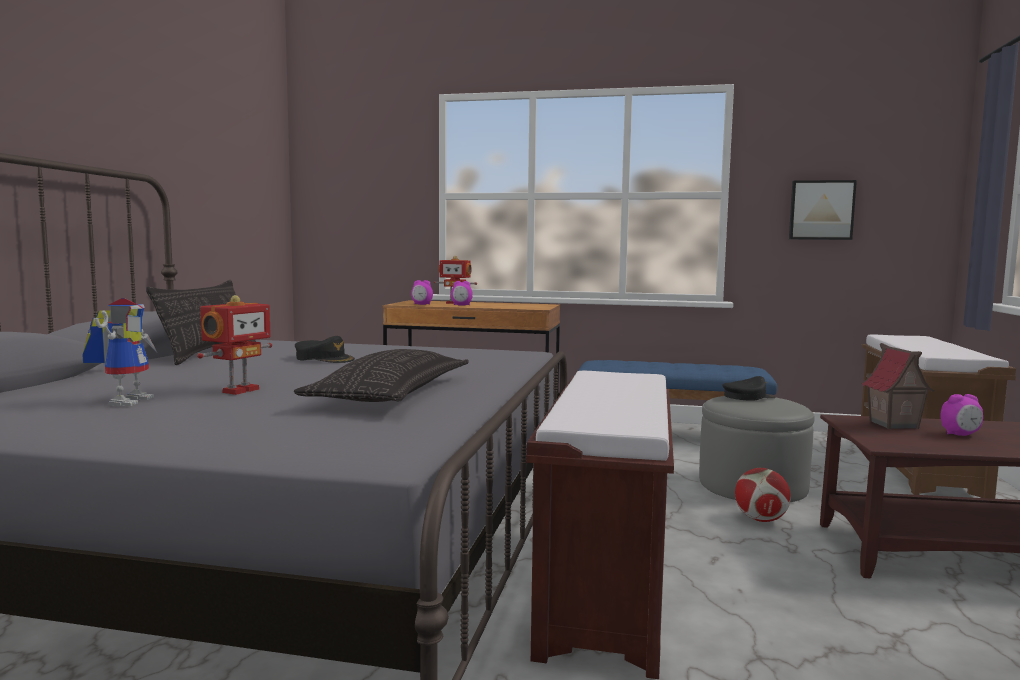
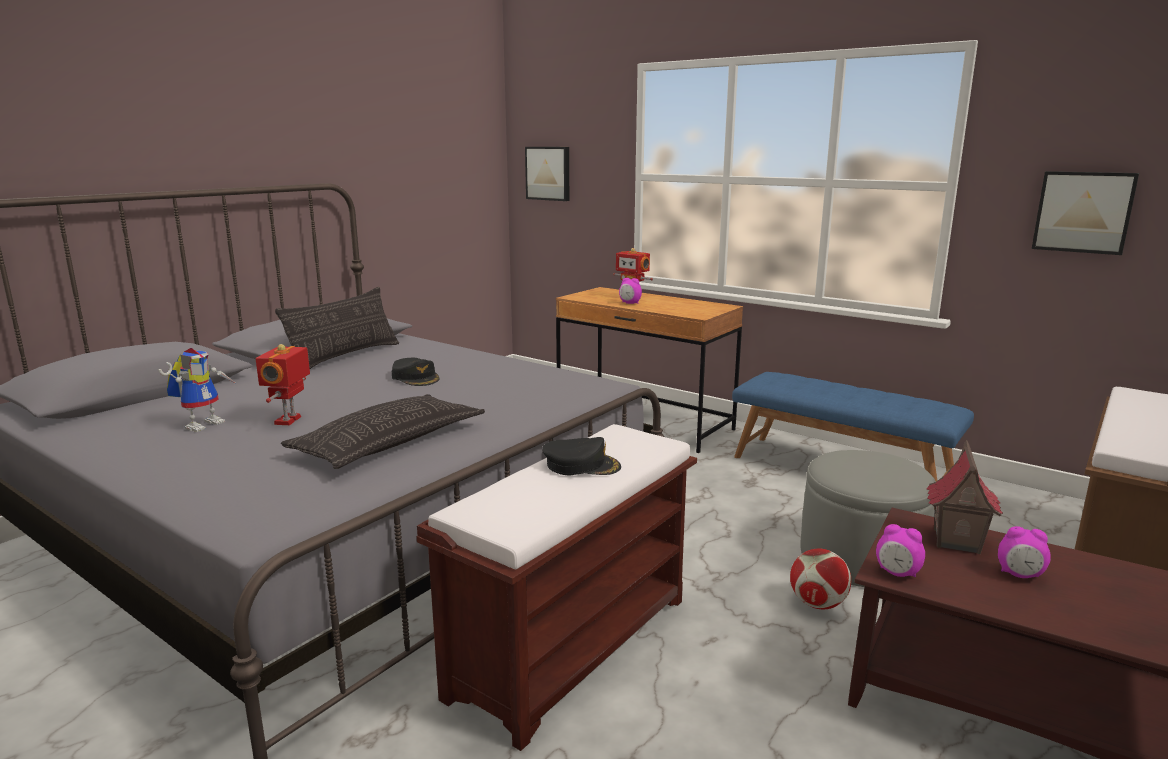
camera: 25 degrees right, 10 degrees up
(239, 390) = (289, 420): toy robot -> toy robot turned 135 degrees clockwise
(341, 196) = (549, 173): none -> picture
(422, 304) = (593, 299): alarm clock -> alarm clock (897, 573)
(747, 397) = (871, 457): black cap -> black cap (581, 465)

